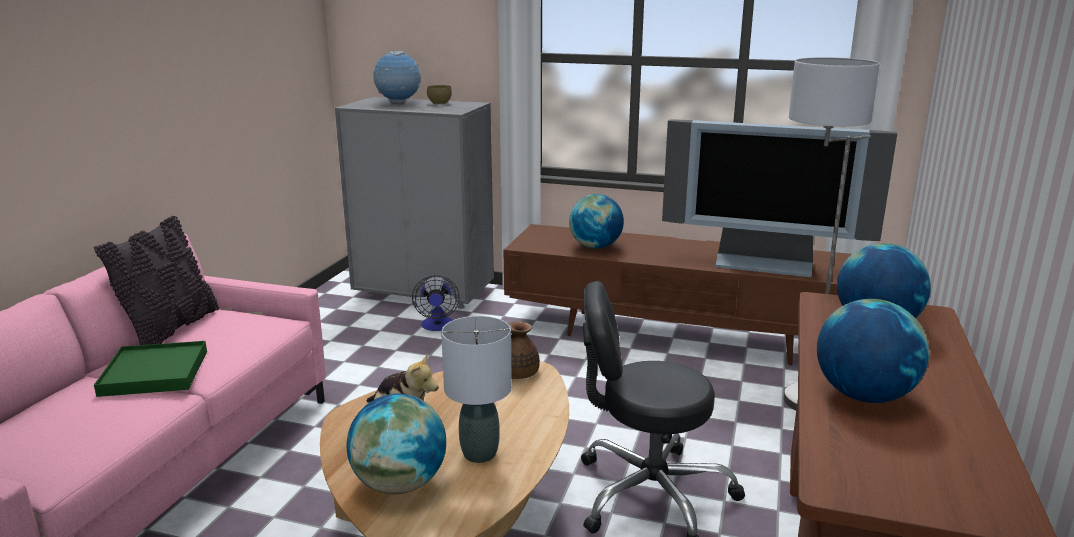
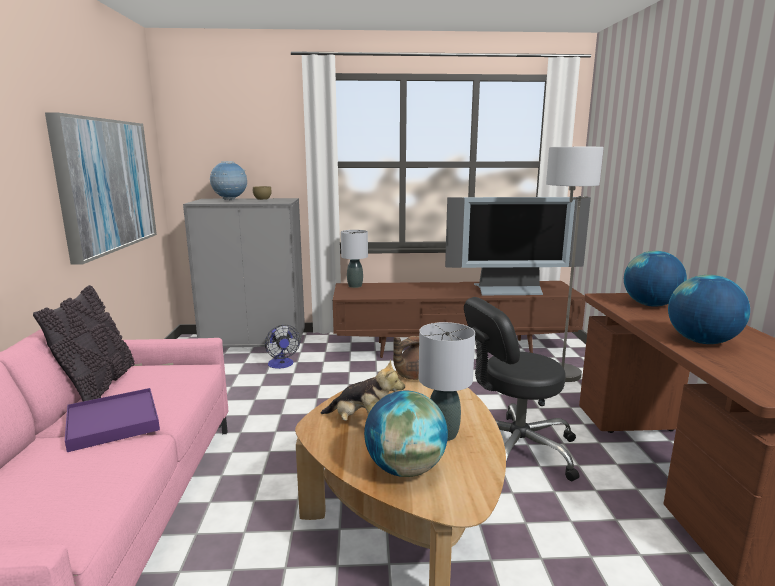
camera: 20 degrees left, 5 degrees down
(155, 373) = (113, 422): green tray -> purple tray
(234, 87) = (106, 185): none -> picture
(551, 231) = (354, 286): none -> grey table lamp
(595, 247) = (394, 292): globe -> none

